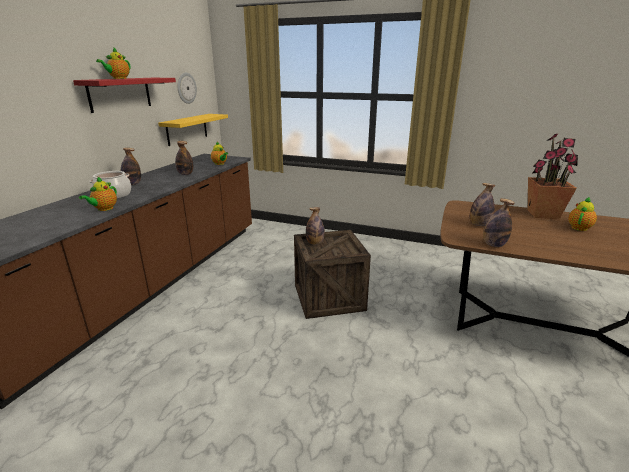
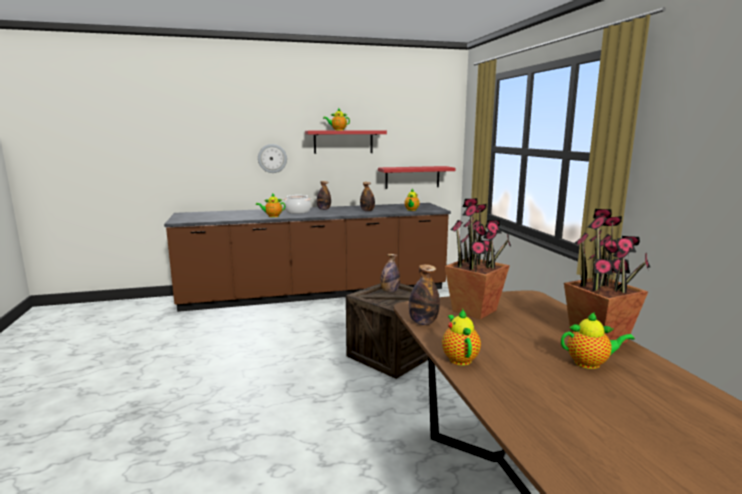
camera: 55 degrees right, 10 degrees down
(186, 88) = (419, 140): wall clock -> wall clock (272, 158)
(187, 129) = (412, 177): yellow shelf -> red shelf
(479, 225) = (475, 310): bottle -> potted plant
(565, 254) = (459, 358): none -> teapot

